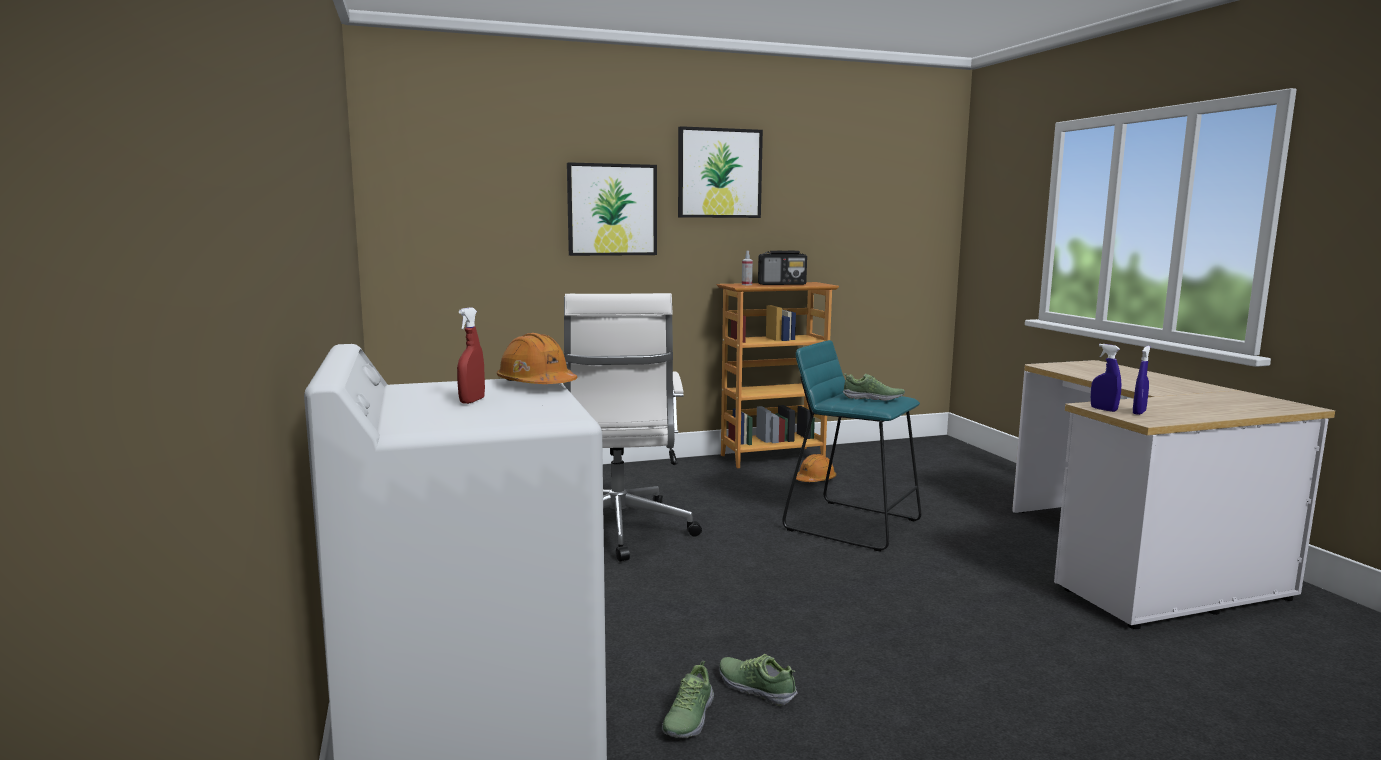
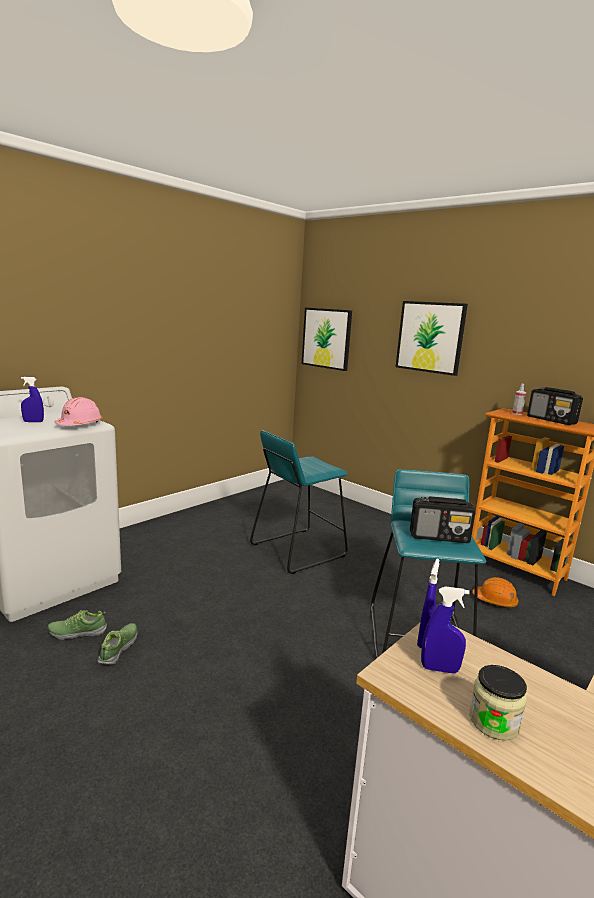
camera: 60 degrees right, 5 degrees up
(472, 401) = (33, 422): red spray bottle -> blue spray bottle
(536, 385) = (80, 424): orange hard hat -> pink hard hat
(617, 532) = (297, 550): white office chair -> turquoise stool
(719, 173) = (523, 312): picture -> picture (326, 338)
(873, 398) = (439, 537): shoe -> radio
(1192, 413) = (493, 721): none -> jar

